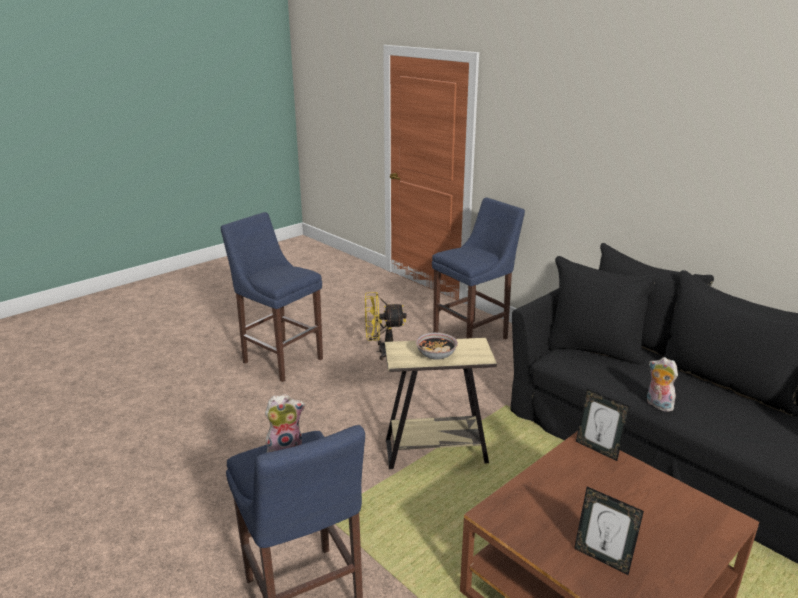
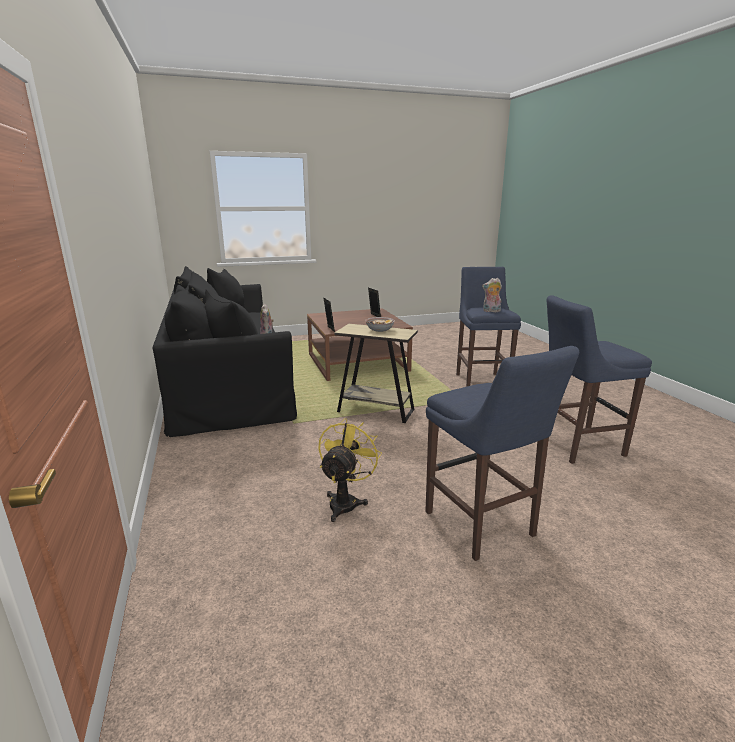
camera: 155 degrees left, 5 degrees down
(382, 351) = (346, 501): yellow fan -> yellow fan turned 90 degrees counterclockwise
(473, 336) = (219, 494): blue stool -> blue stool (576, 445)

